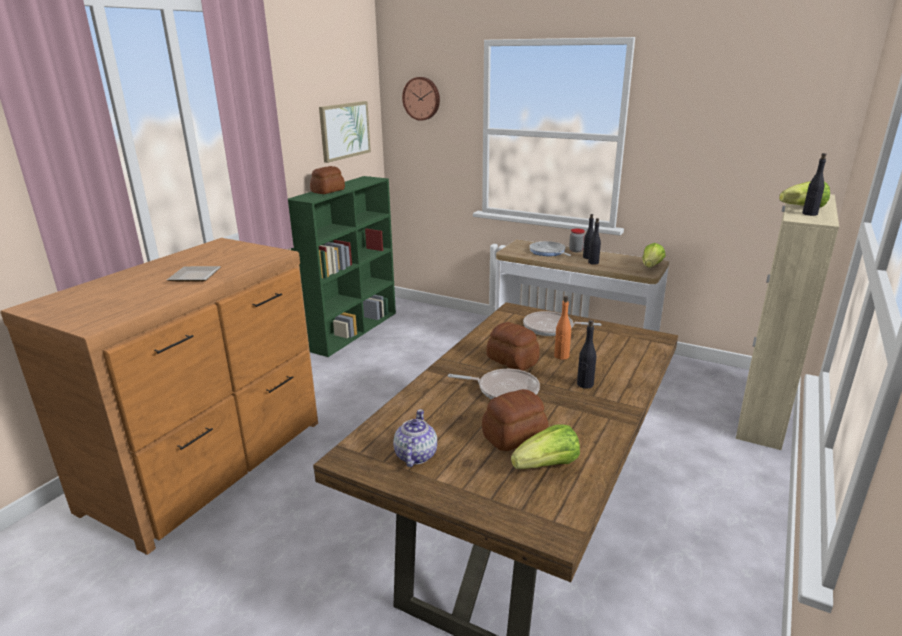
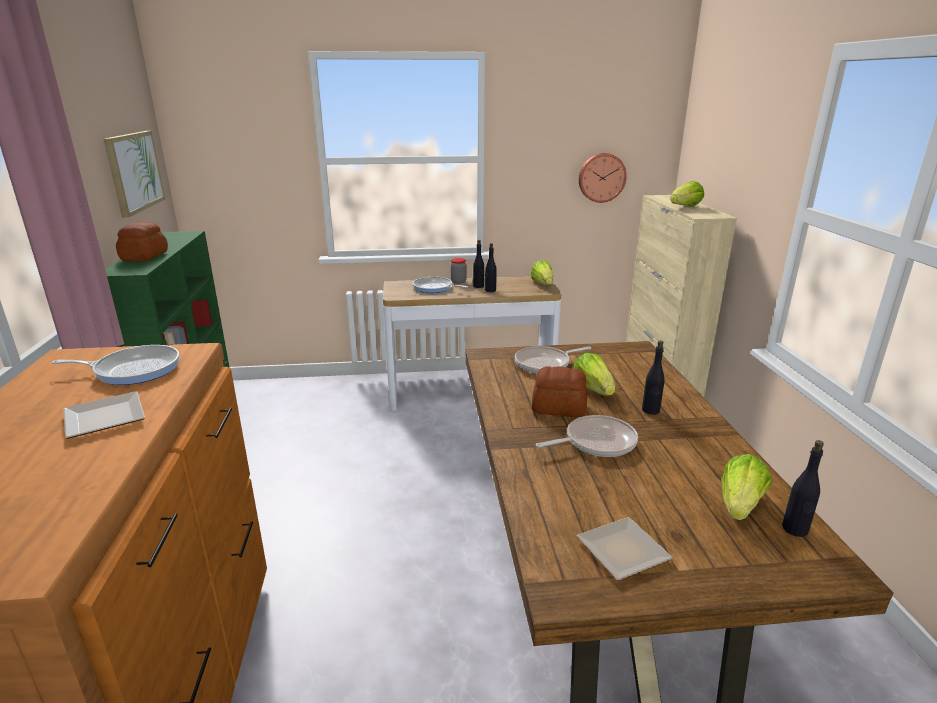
camera: 35 degrees left, 0 degrees up
(238, 256) = (133, 370): none -> frying pan
(415, 456) = (622, 553): teapot -> plate
(422, 98) = (226, 125): wall clock -> wall clock (601, 177)
(513, 436) = (671, 487): bread -> none
(561, 356) = (593, 389): orange bottle -> lettuce
(809, 214) = (699, 211): black bottle -> black bottle (795, 529)

